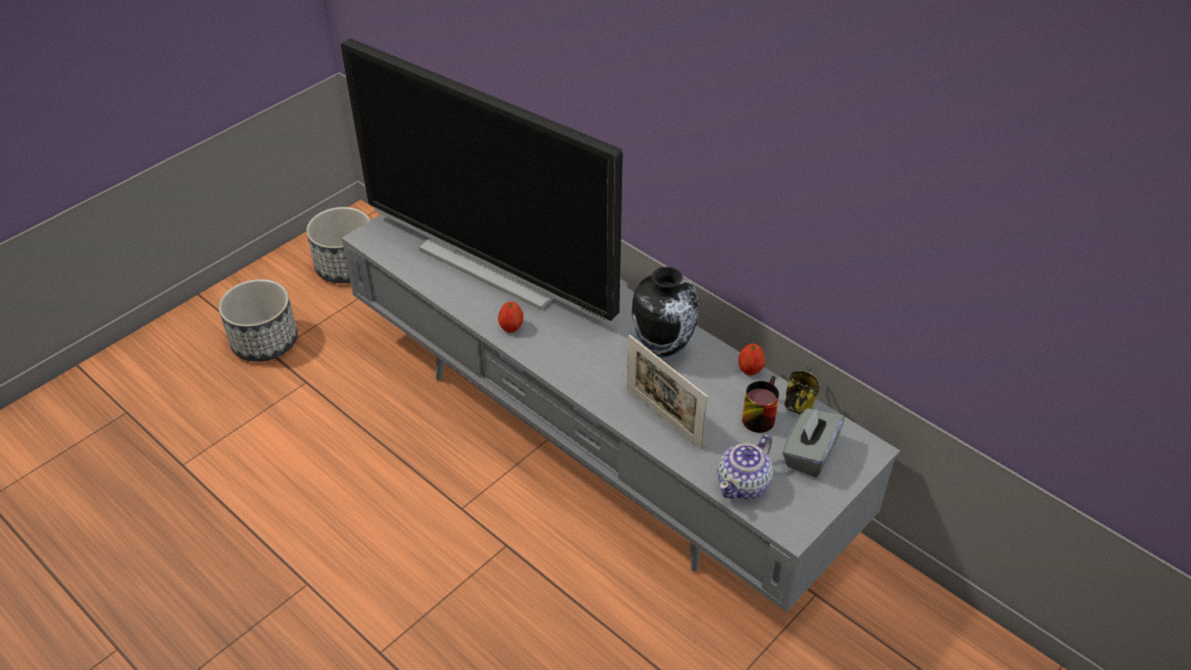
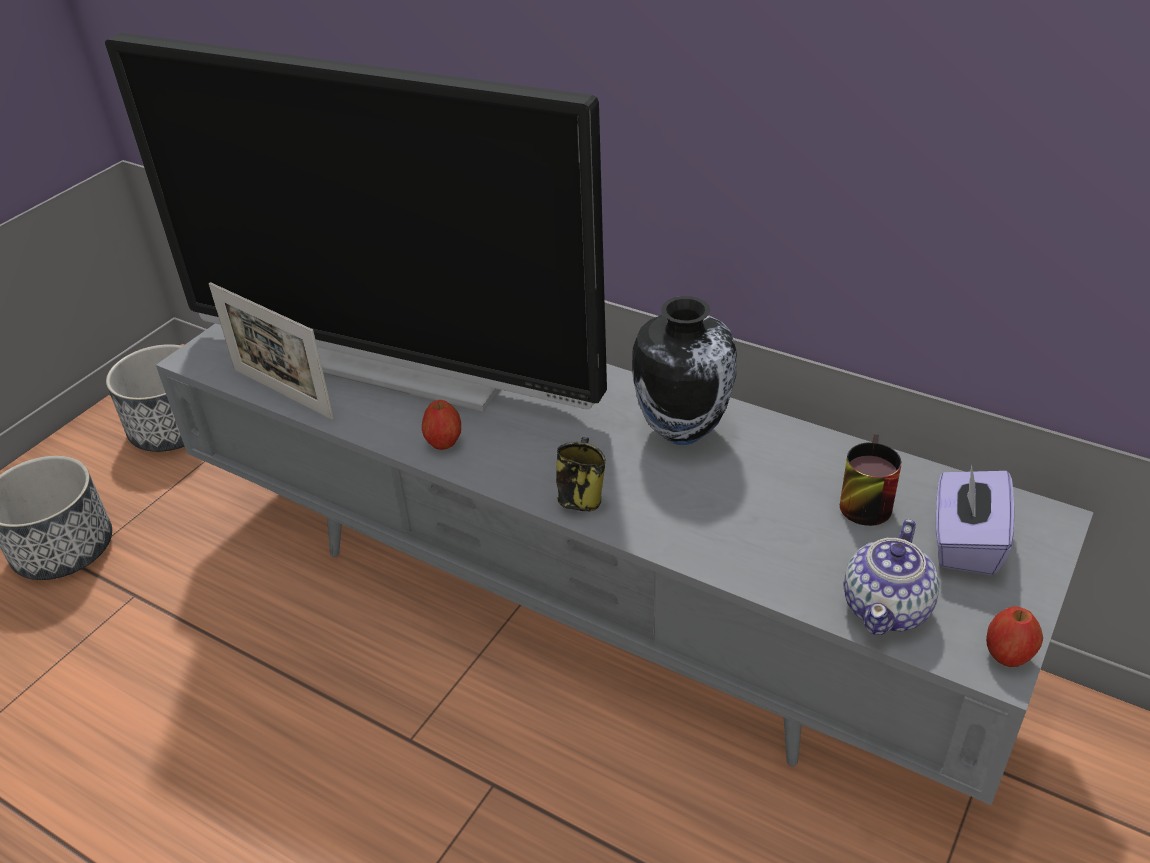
camera: 10 degrees left, 5 degrees down
(663, 418) = (721, 530): picture frame -> picture frame (282, 393)
(750, 370) = (822, 439): apple -> apple (1007, 655)
(799, 404) = (914, 474): mug -> mug (580, 497)
(809, 454) = (965, 542): grey tissue box -> purple tissue box

